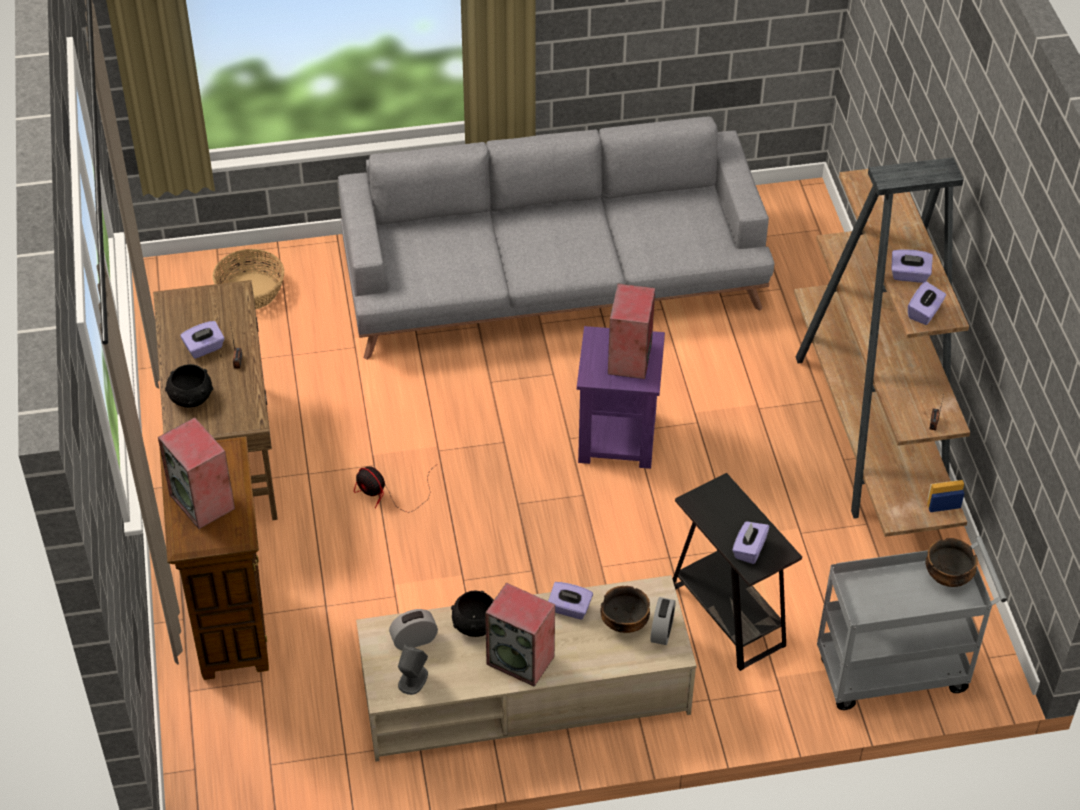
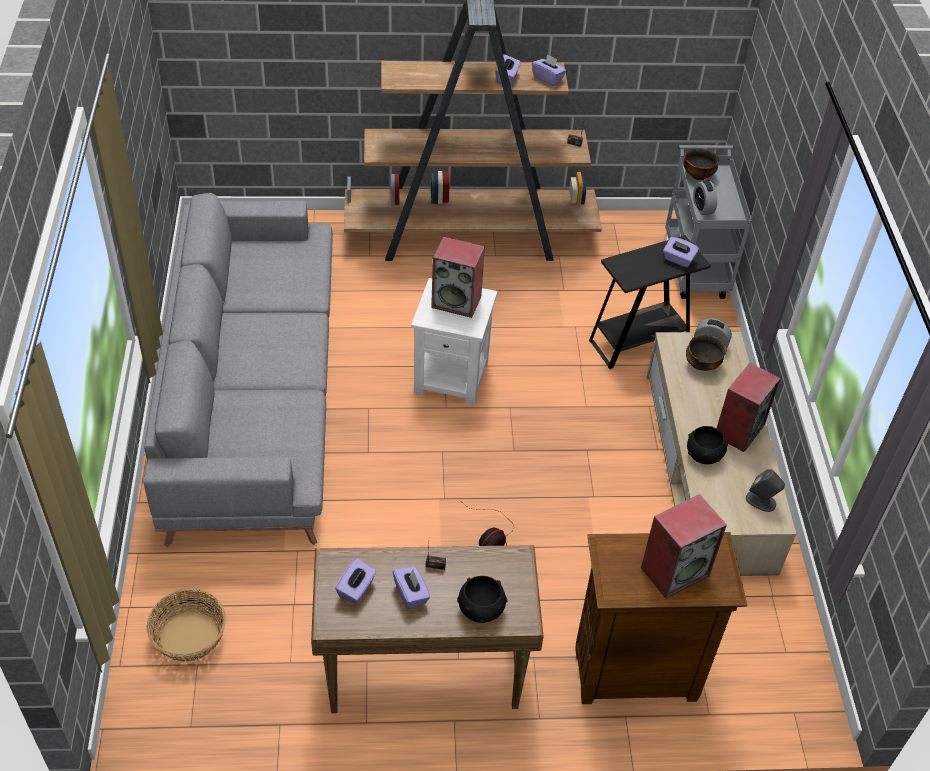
camera: 85 degrees left, 0 degrees up
(414, 640) = (720, 496): alarm clock -> alarm clock (702, 208)
(569, 609) = (688, 394): purple tissue box -> purple tissue box (356, 589)
(617, 439) = (452, 377): purple side table -> white side table

